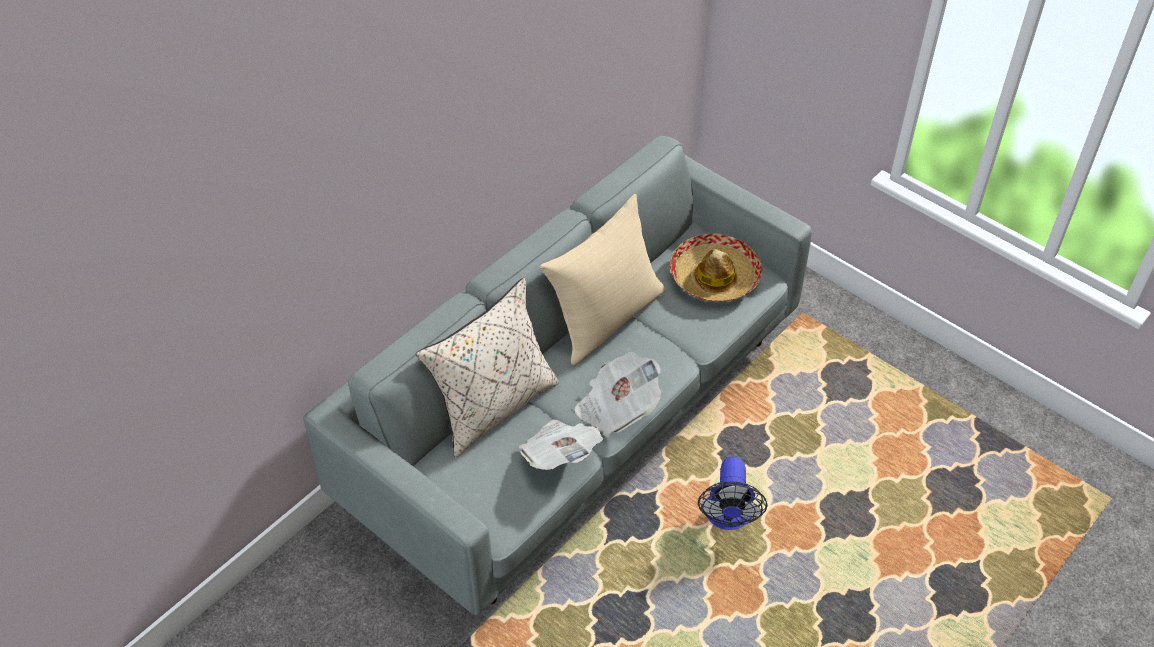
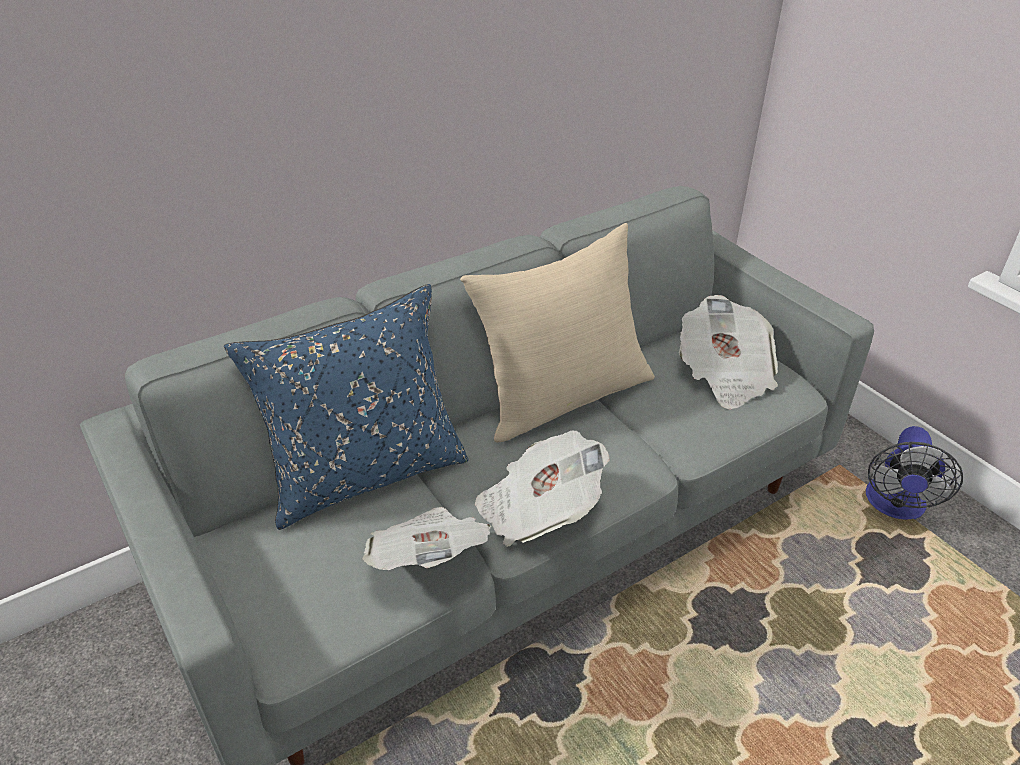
camera: 15 degrees right, 10 degrees down
(493, 407) = (365, 474): beige pillow -> blue pillow
(714, 277) = (724, 375): hat -> newspaper
(728, 518) = (685, 719): fan -> fan (895, 506)

